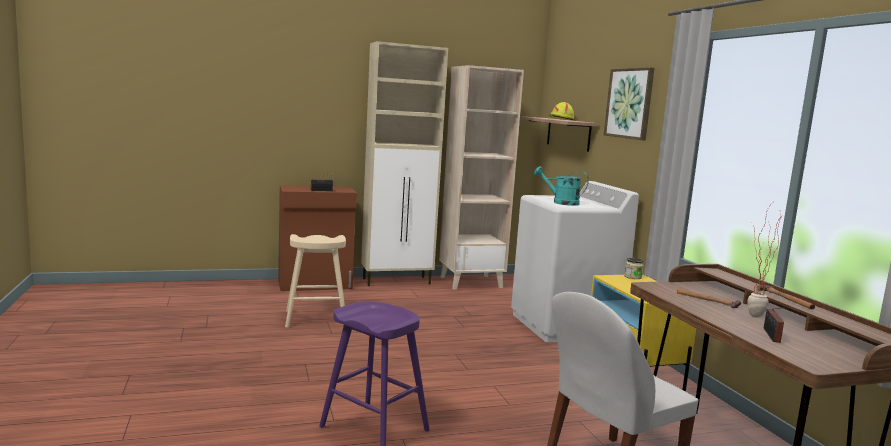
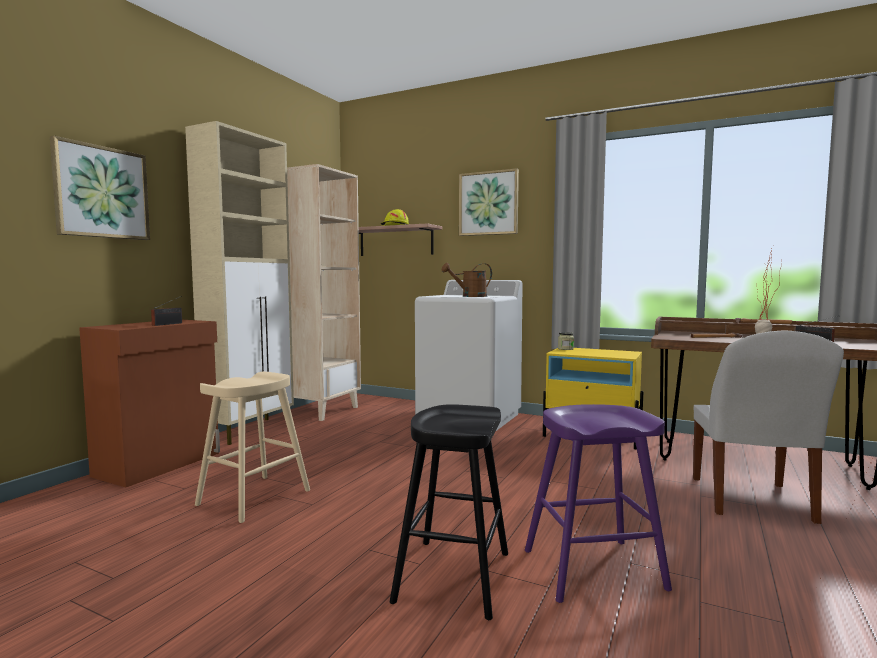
camera: 45 degrees left, 5 degrees down
(304, 97) = (101, 192): none -> picture
(307, 393) = (453, 577): none -> black stool
(561, 202) = (470, 296): turquoise watering can -> brown watering can

